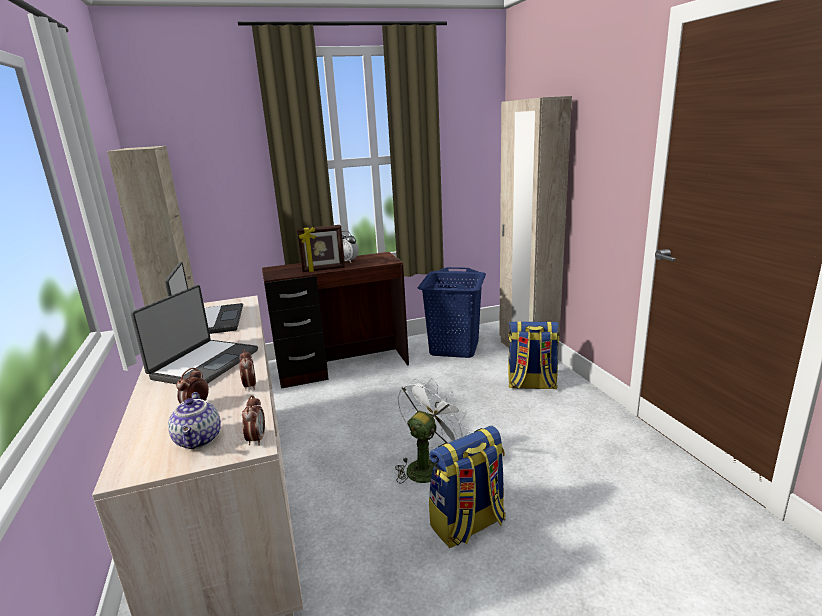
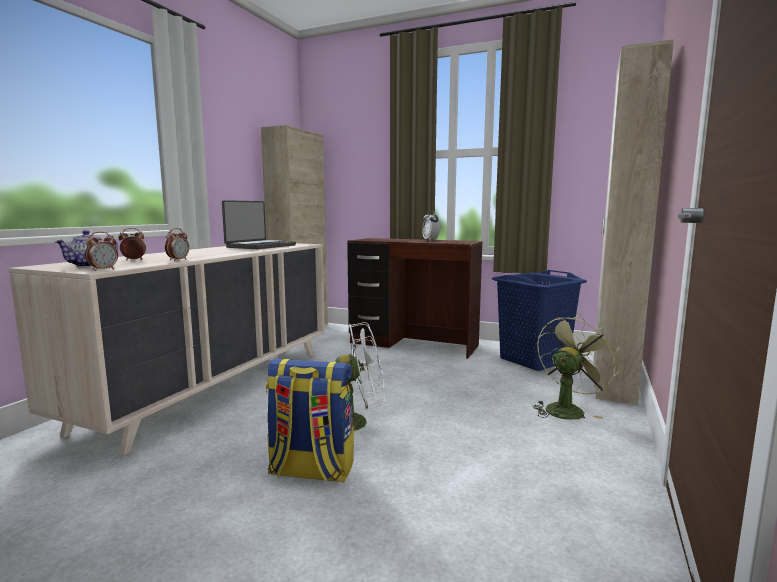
camera: 40 degrees right, 10 degrees down
(204, 364) = (196, 253): laptop -> none
(324, 269) = (399, 241): picture frame -> none
(531, 385) = (567, 409): backpack -> green fan

